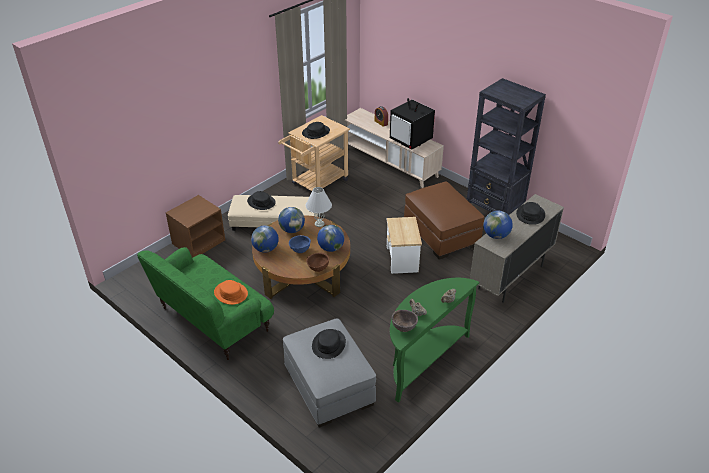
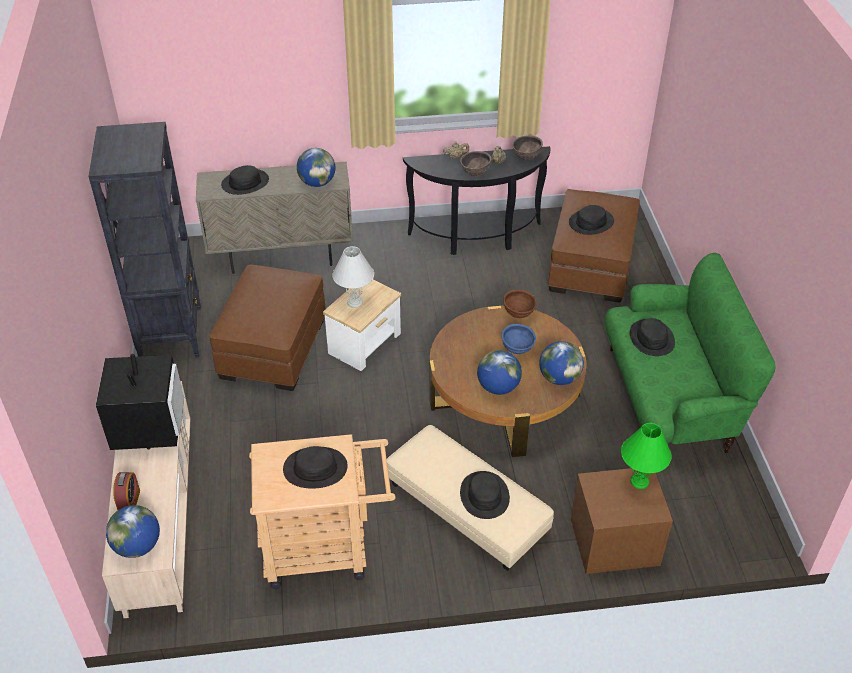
camera: 140 degrees left, 5 degrees up
(189, 219) = (640, 481): none -> green table lamp
(230, 293) = (652, 338): orange hat -> black hat
(319, 224) = (452, 375): white table lamp -> white table lamp (355, 302)
(328, 385) = (591, 266): grey ottoman -> brown ottoman
(331, 248) = (475, 332): globe -> globe (137, 546)
(420, 295) = (475, 173): none -> brown bowl
(422, 360) = (476, 238): green console table -> black console table

